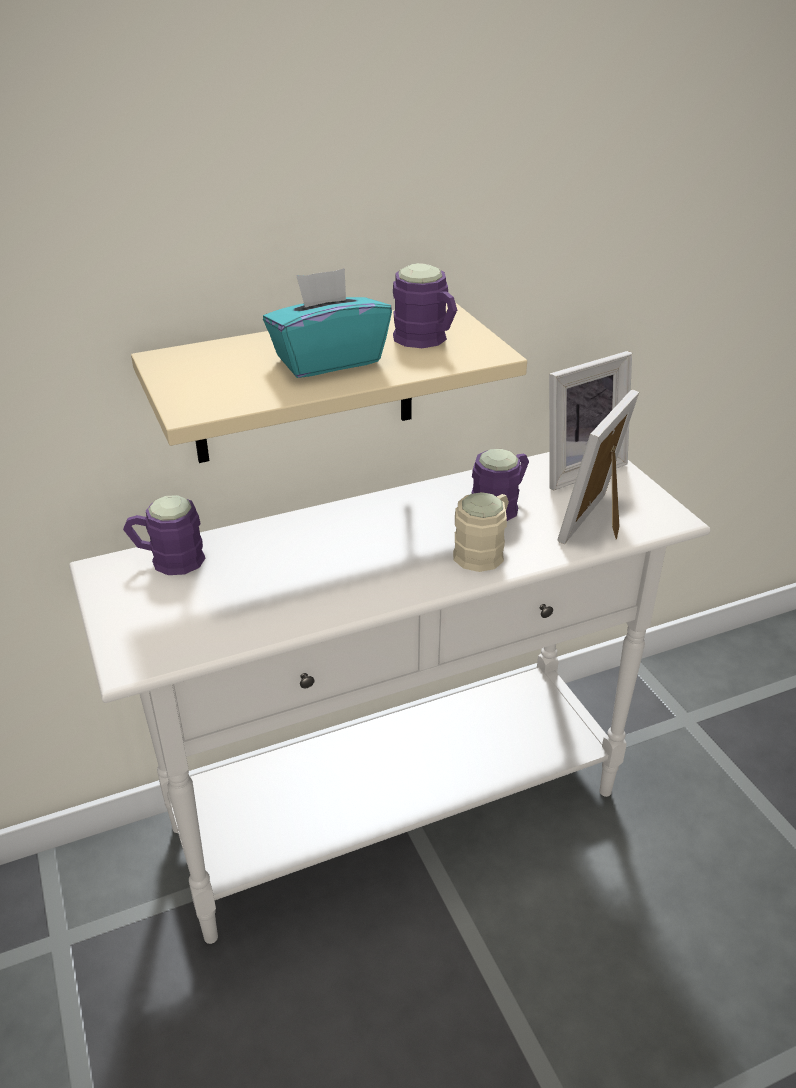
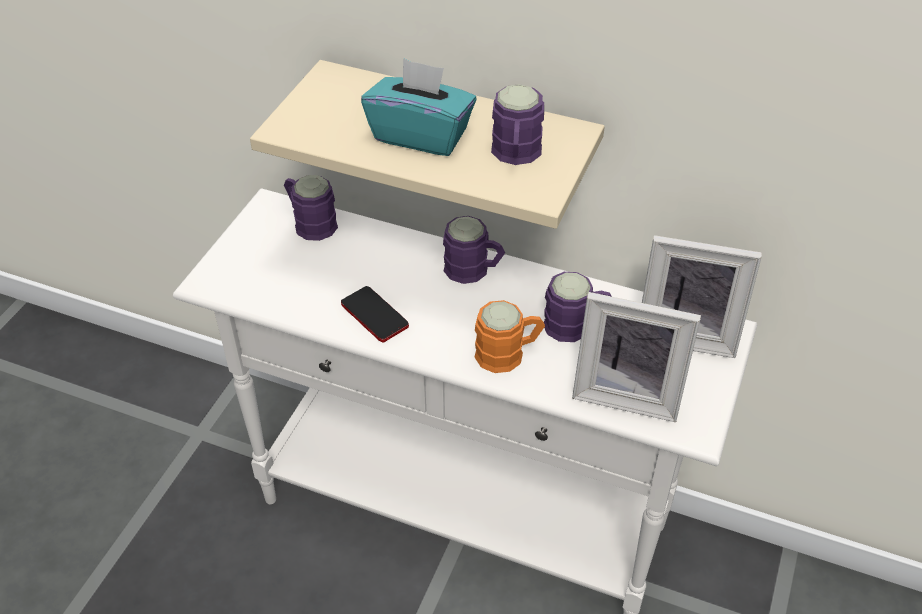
camera: 45 degrees right, 10 degrees up
(338, 590) = (374, 315): none -> phone
(370, 514) = (474, 270): none -> purple mug
(484, 550) = (508, 353): beige mug -> orange mug
(600, 524) = (627, 393): picture frame -> picture frame turned 150 degrees counterclockwise

